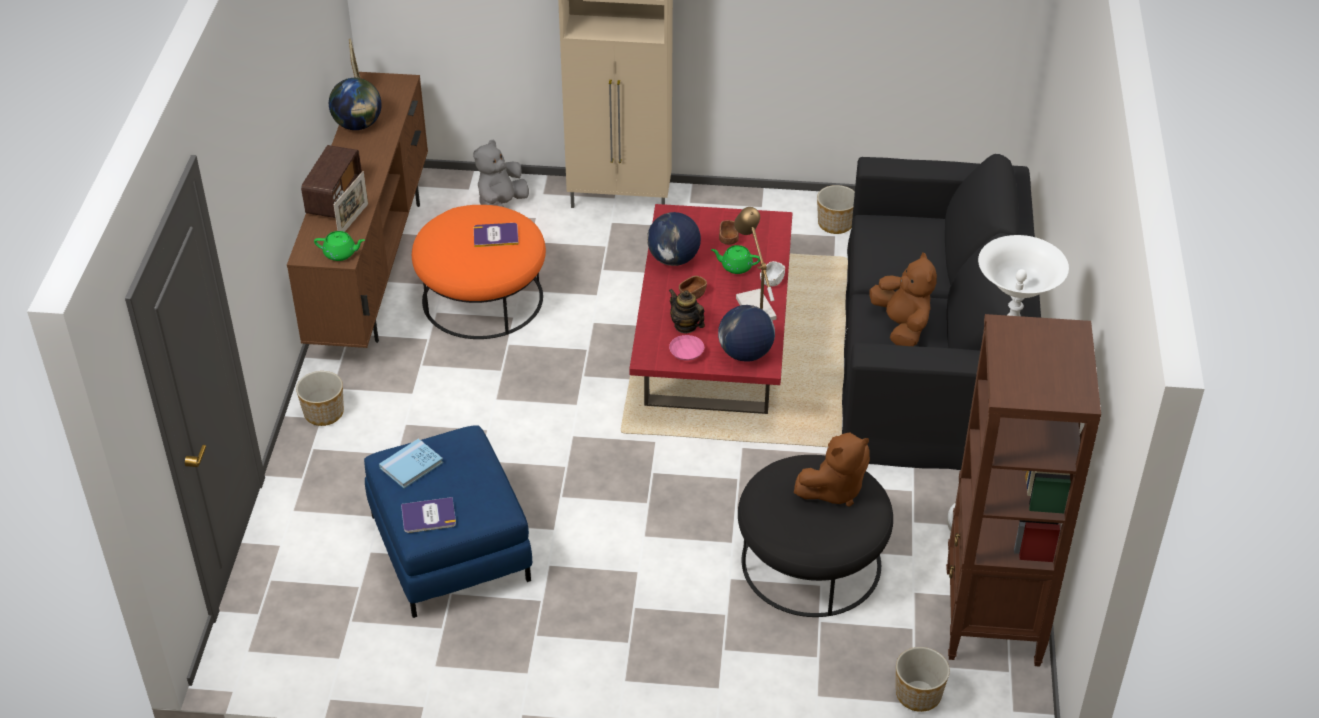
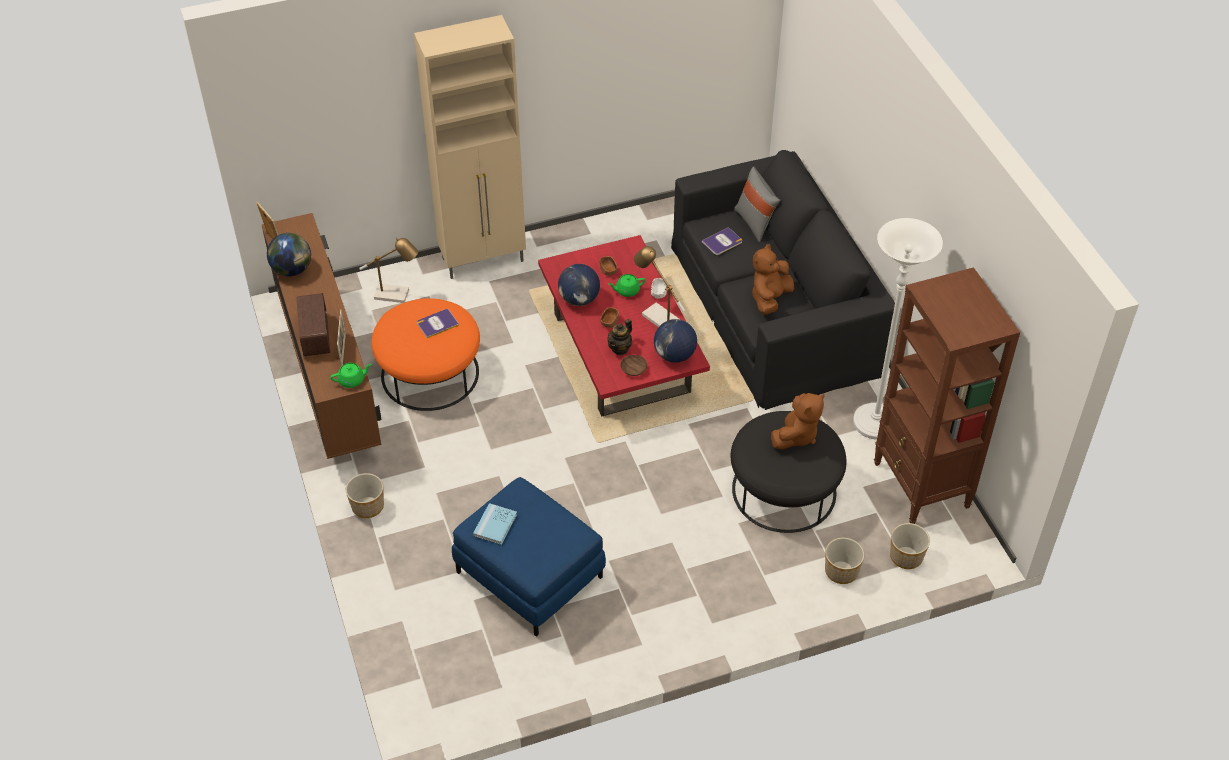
camera: 25 degrees left, 5 degrees up
(428, 516) = (533, 558): book -> book (722, 242)
(501, 206) = (396, 294): grey plush toy -> table lamp
(685, 326) = (620, 348): teapot -> teapot turned 75 degrees counterclockwise
(687, 354) = (634, 369): pink bowl -> brown bowl
(835, 224) = (651, 230): planter -> planter (841, 572)
(902, 326) = (770, 298): brown plush toy -> brown plush toy turned 105 degrees counterclockwise
(939, 238) = (755, 223): none -> grey pillow

